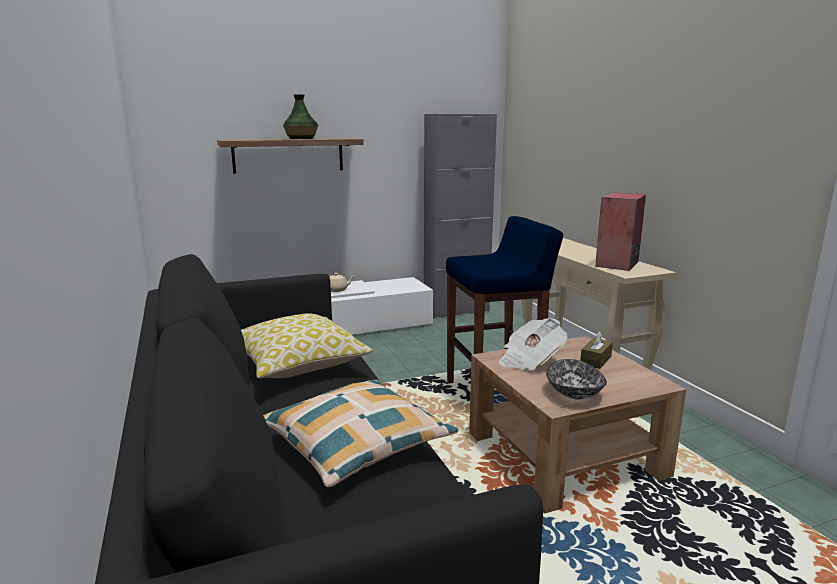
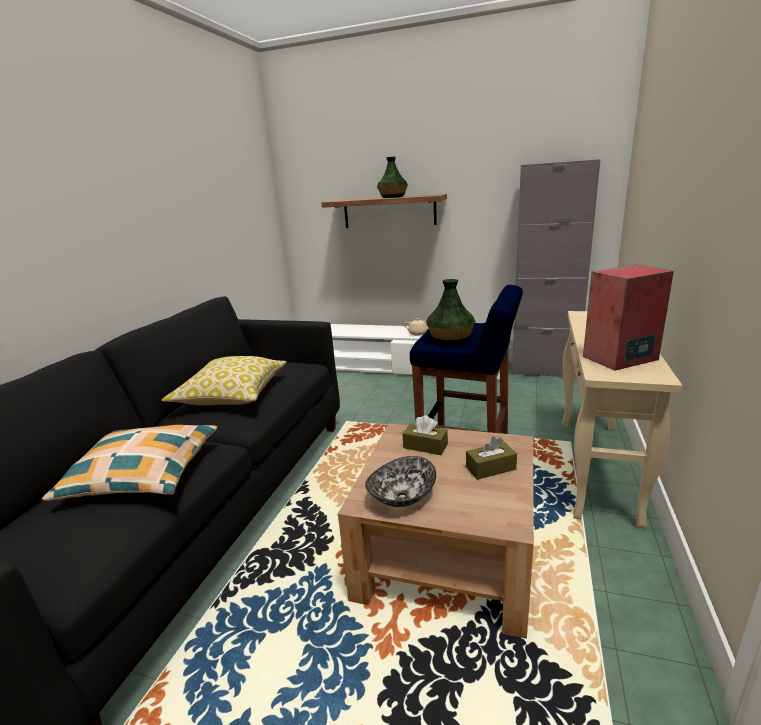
camera: 40 degrees right, 5 degrees up
(496, 266) = (451, 338): none -> vase
(530, 360) = (425, 446): newspaper -> brown tissue box

